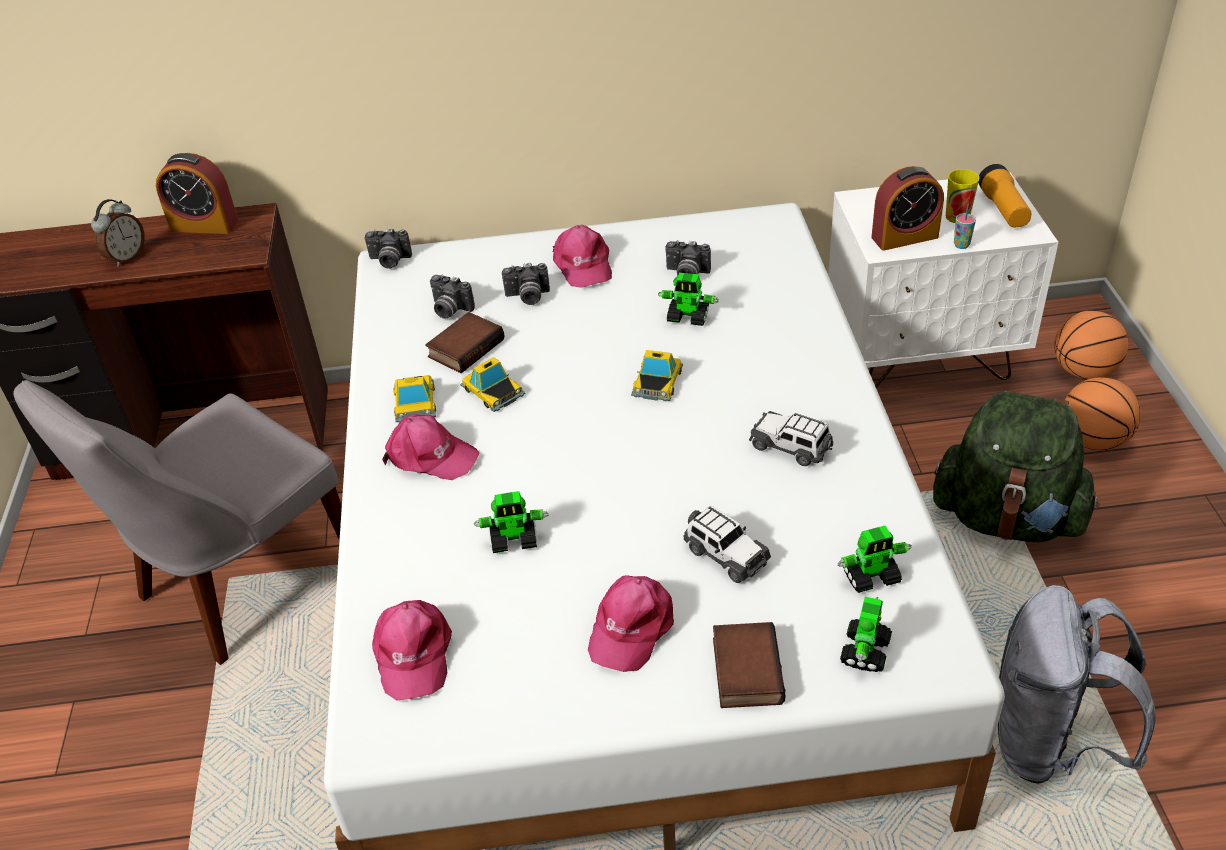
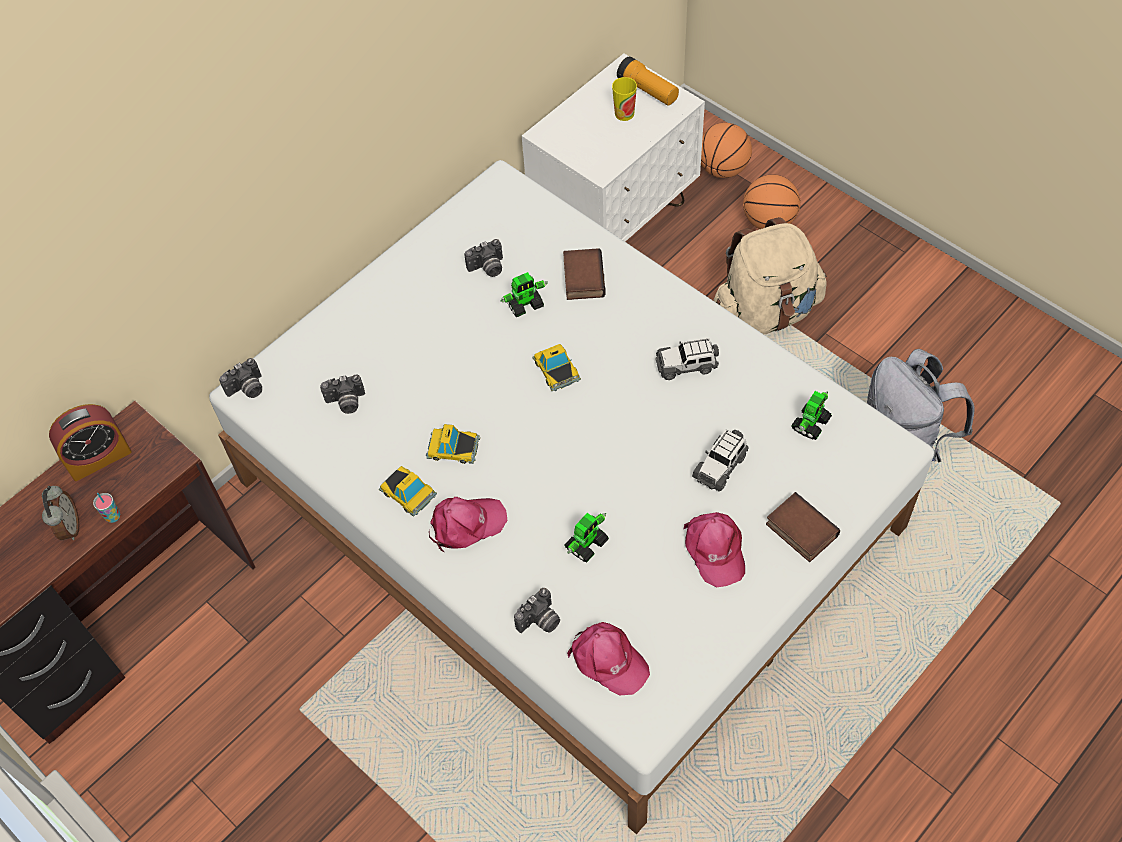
camera: 40 degrees left, 15 degrees up
(239, 584) = (311, 707): grey chair -> none
(465, 347) = (393, 426): book -> book (582, 277)
(527, 297) = (393, 356): camera -> camera (540, 621)
(582, 265) = (403, 304): pink cap -> none
(725, 555) = (720, 466): toy car -> toy car turned 120 degrees clockwise
(865, 650) = (849, 472): toy robot -> none
(904, 237) = (606, 151): alarm clock -> none
(961, 245) = (648, 138): cup -> cup (113, 516)
(1007, 518) = (765, 312): green backpack -> beige backpack

